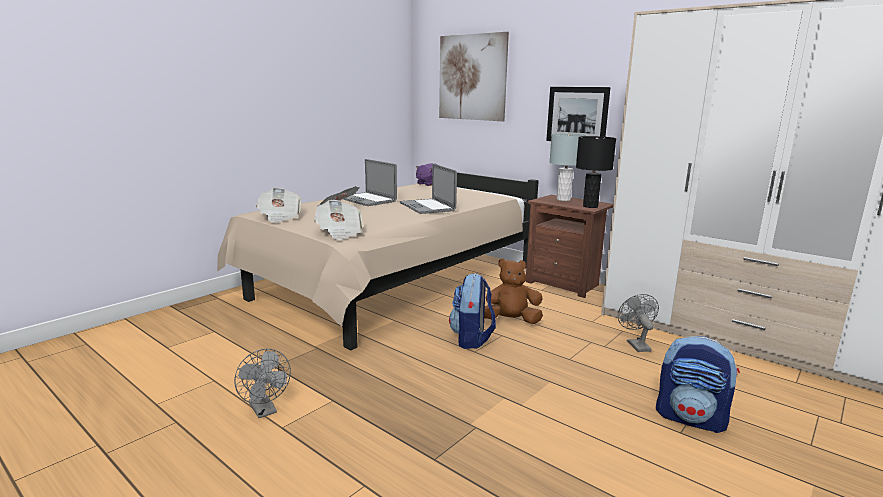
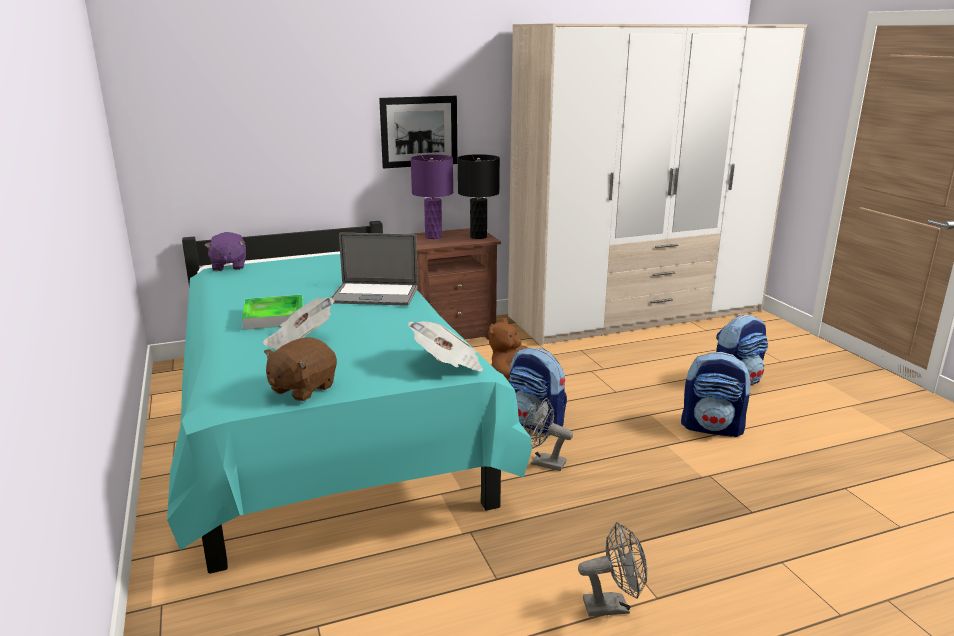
camera: 60 degrees left, 5 degrees up
(279, 217) = (302, 388): newspaper -> brown plush toy
(366, 199) = (274, 316): laptop -> tray
(393, 285) = (325, 426): beige bed -> turquoise bed
(472, 77) = (242, 89): picture -> none
(563, 199) = (433, 237): grey table lamp -> purple table lamp
(568, 417) = (712, 428): none -> backpack
(636, 344) = (611, 355): grey fan -> grey fan (542, 462)

